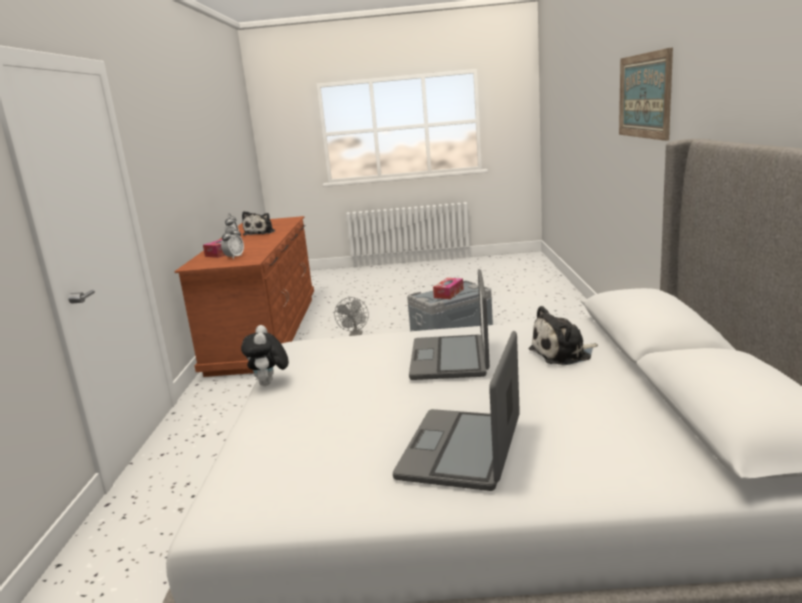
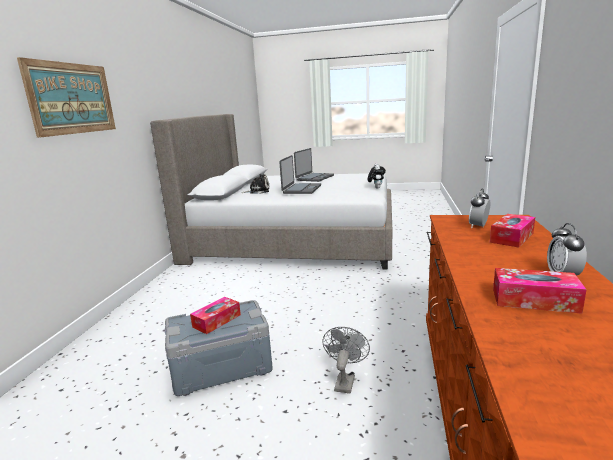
camera: 170 degrees left, 0 degrees up
(261, 233) = (534, 300): plush toy -> tissue box

